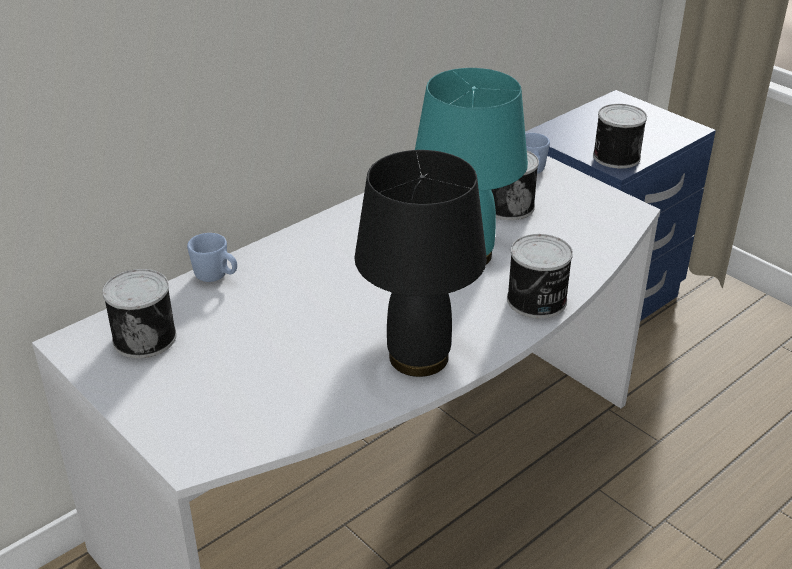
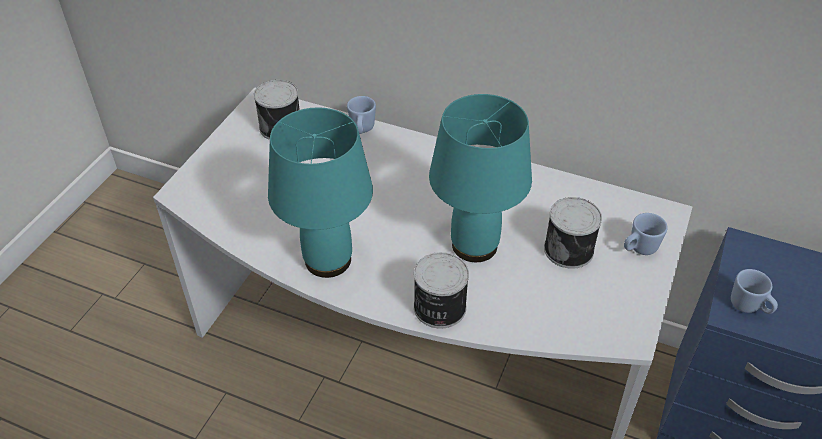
camera: 65 degrees right, 10 degrees up
(417, 358) = (327, 260): black table lamp -> turquoise table lamp
(615, 156) = (749, 307): can -> blue mug

